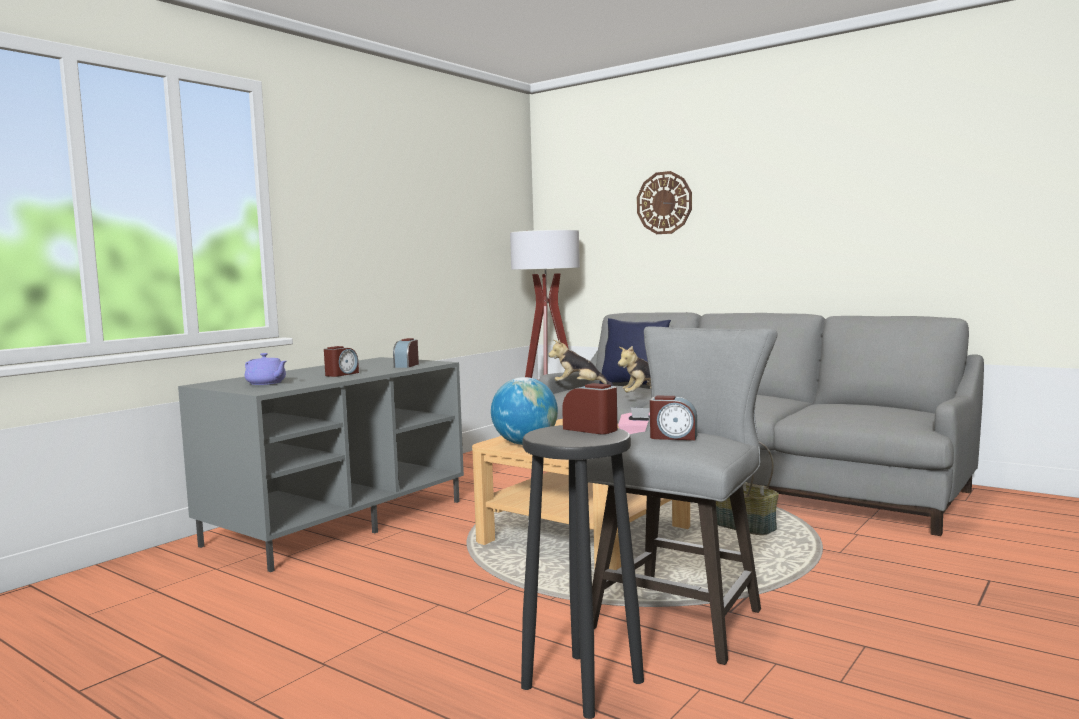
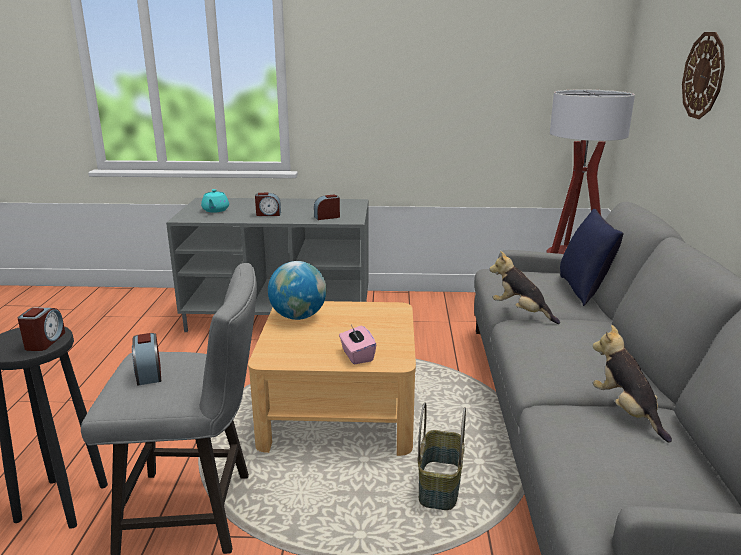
camera: 55 degrees right, 15 degrees up
(266, 383) = (215, 210): purple teapot -> turquoise teapot
(579, 386) = (526, 272): plush toy -> plush toy (626, 411)

